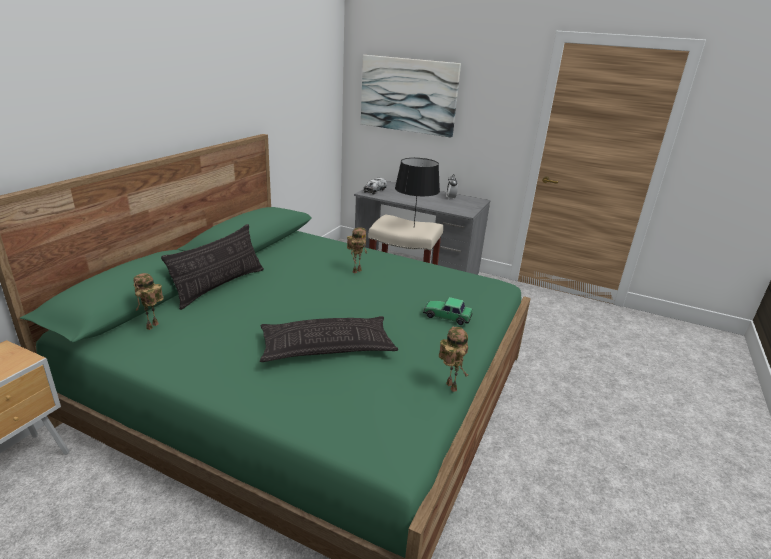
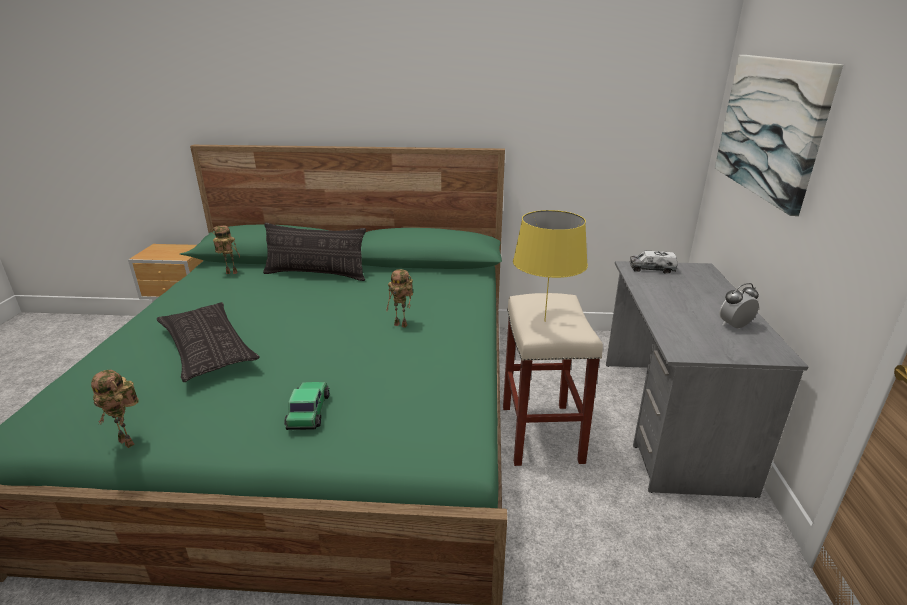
camera: 70 degrees right, 0 degrees up
(413, 227) = (544, 321): black table lamp -> yellow table lamp
(449, 386) = (129, 442): toy robot -> toy robot turned 75 degrees clockwise

